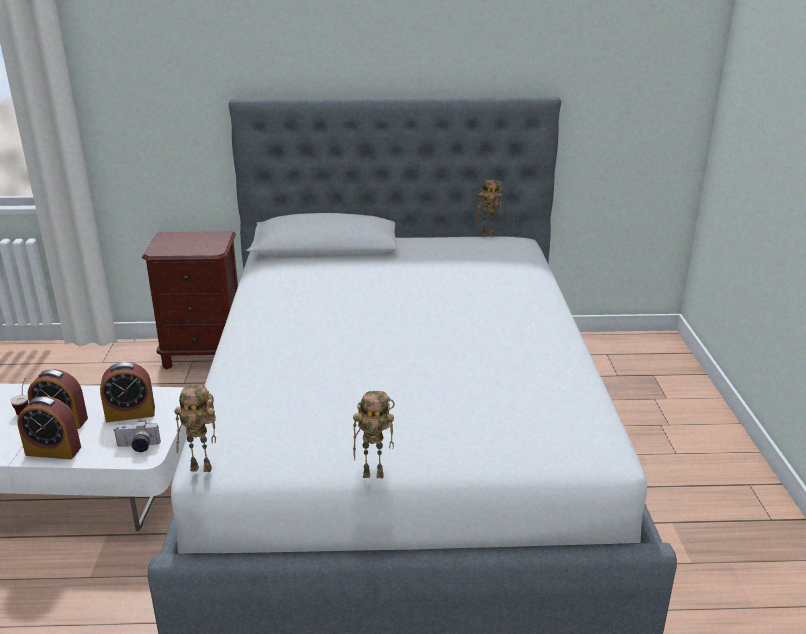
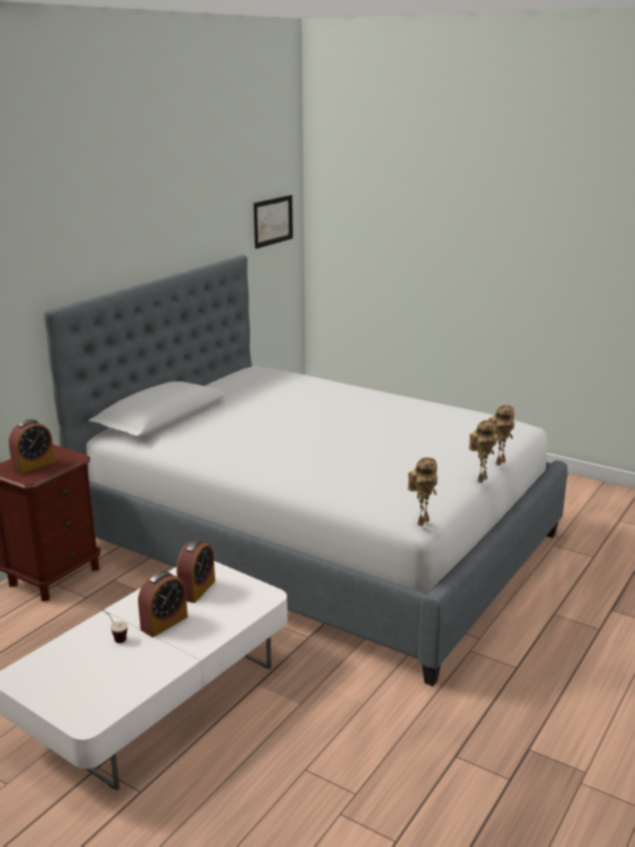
camera: 55 degrees left, 5 degrees down
(53, 451) = (206, 634): alarm clock -> alarm clock (33, 465)
(138, 447) = (251, 596): camera -> none
(488, 234) = (232, 371): toy robot -> toy robot (499, 462)
(646, 63) = (273, 221): none -> picture

